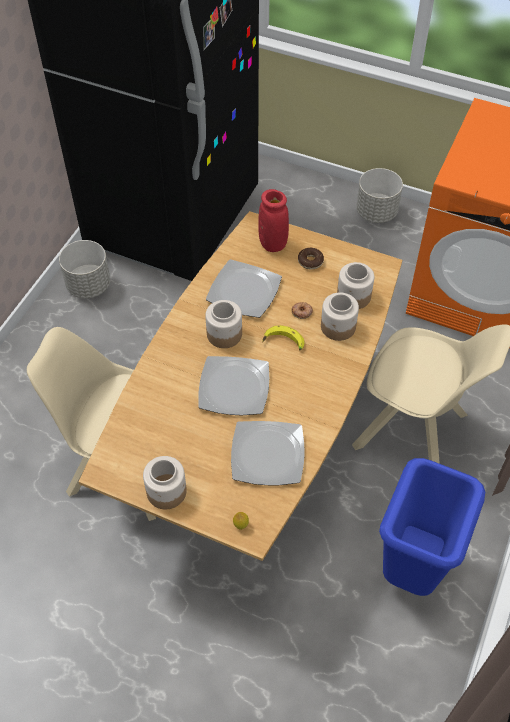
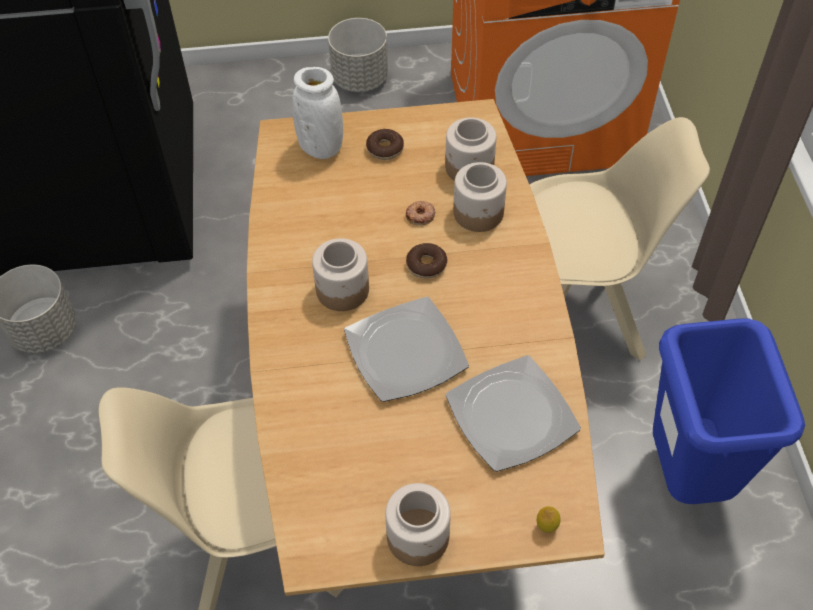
camera: 30 degrees left, 0 degrees up
(243, 291) = (327, 224): plate -> none
(272, 243) = (321, 147): red vase -> white vase
(283, 343) = (426, 265): banana -> donut

